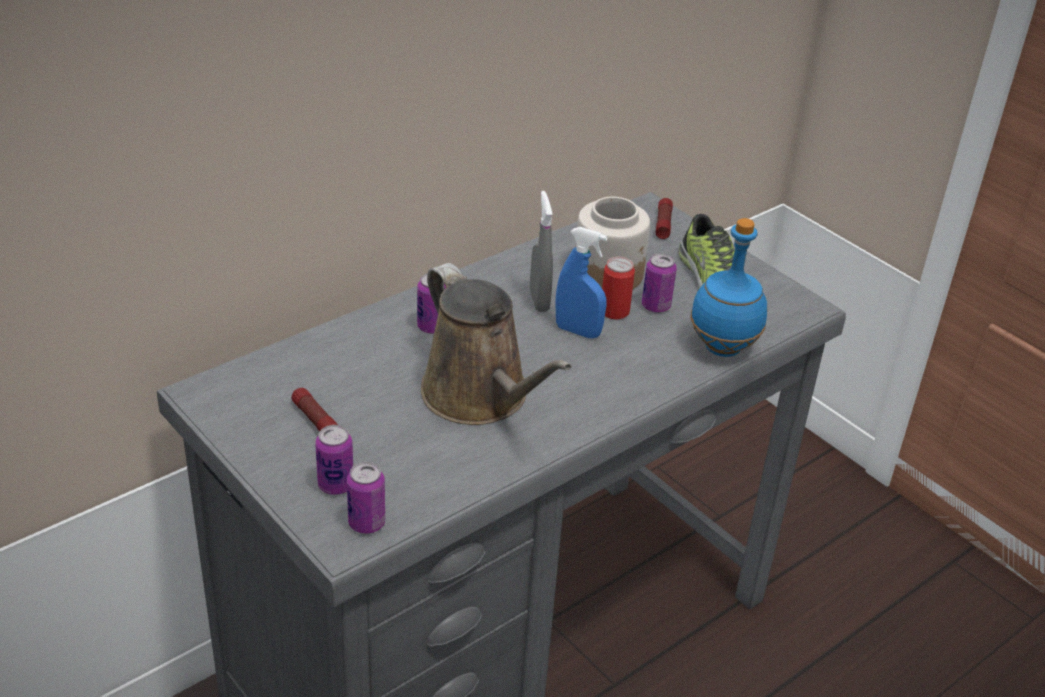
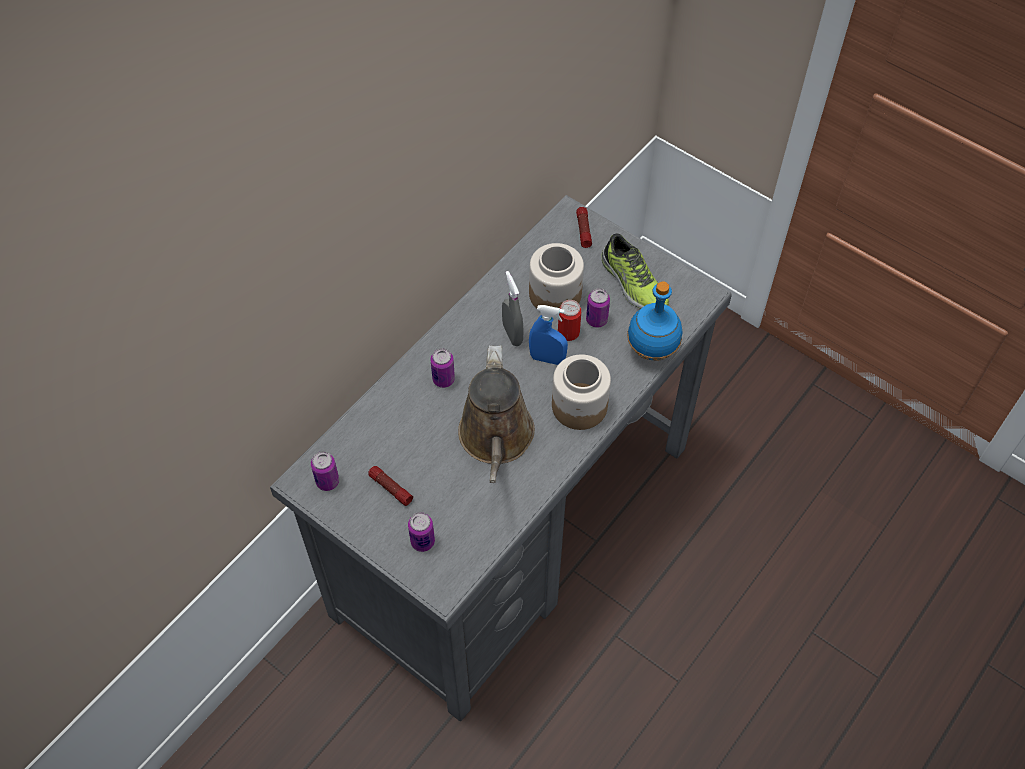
camera: 10 degrees left, 20 degrees up
(366, 523) = (453, 568): can -> can (327, 481)
(480, 397) = (496, 439): brown watering can -> brown watering can turned 45 degrees clockwise
(605, 384) = (578, 406): none -> jar

